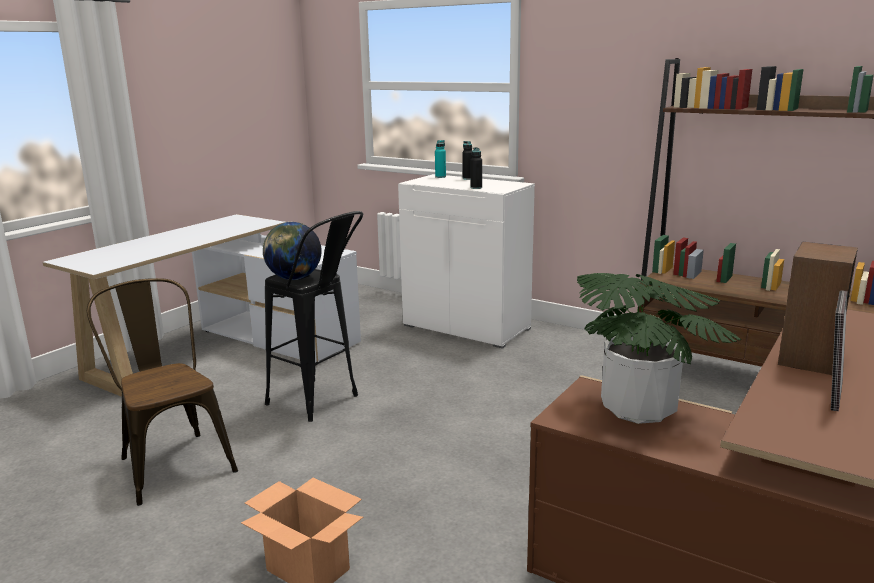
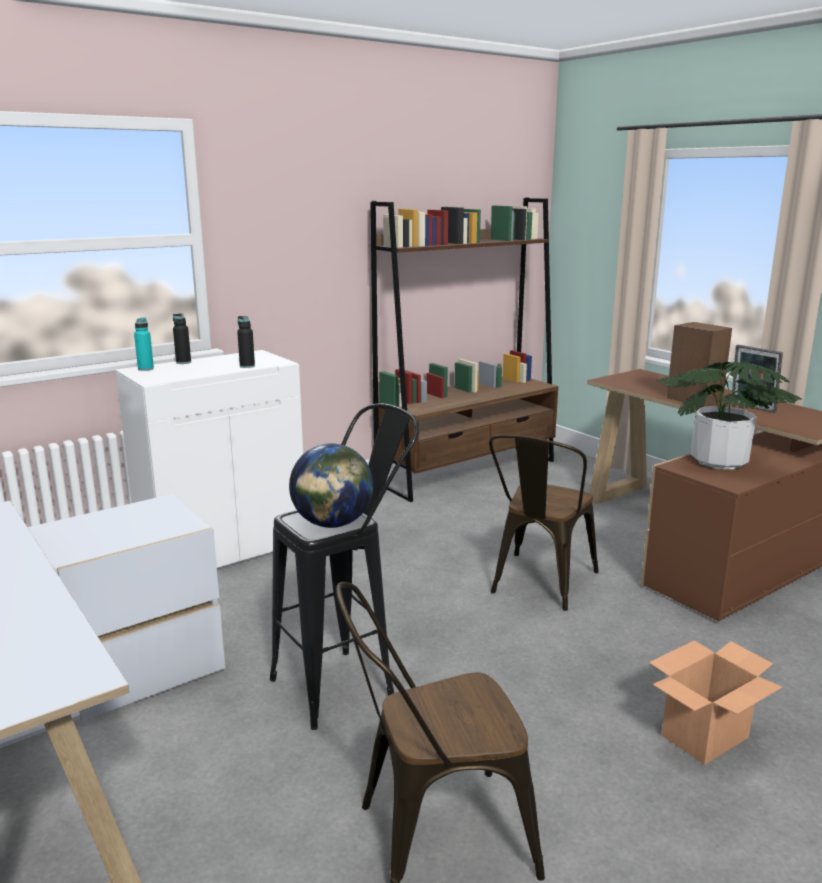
camera: 70 degrees left, 0 degrees up
(522, 454) = (539, 585): none -> brown chair

